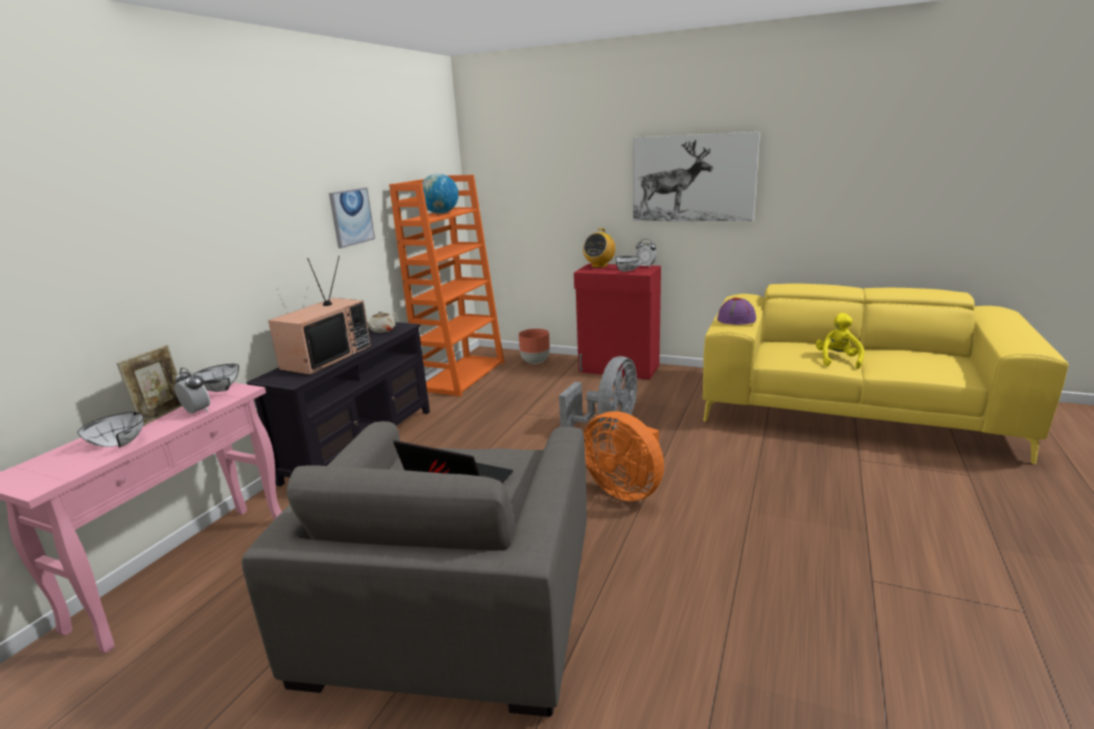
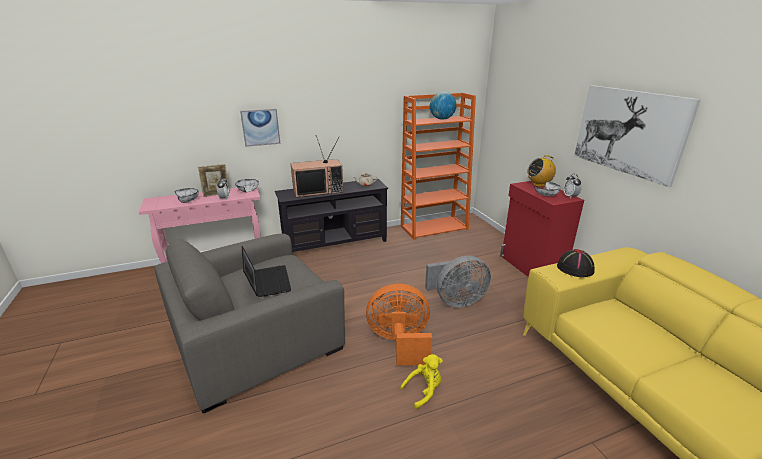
camera: 45 degrees right, 5 degrees up
(351, 217) = (369, 113): picture -> picture (260, 127)
(535, 362) = (486, 237): brown planter -> none
(626, 489) = (400, 343): orange fan -> orange fan turned 90 degrees clockwise
(736, 319) = (575, 268): purple hat -> black hat
(837, 360) = (645, 349): yellow plush toy -> yellow plush toy (424, 391)

